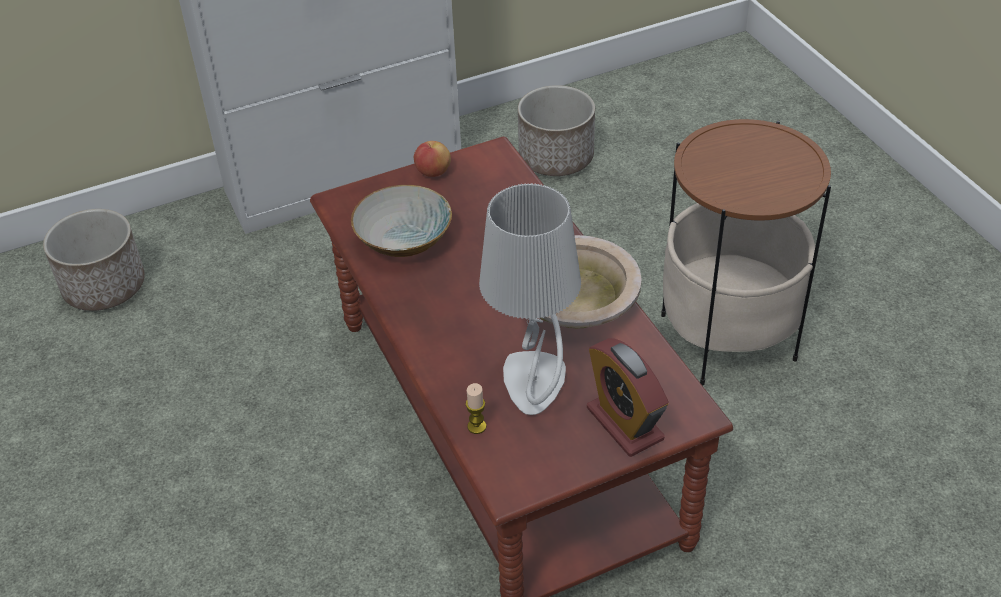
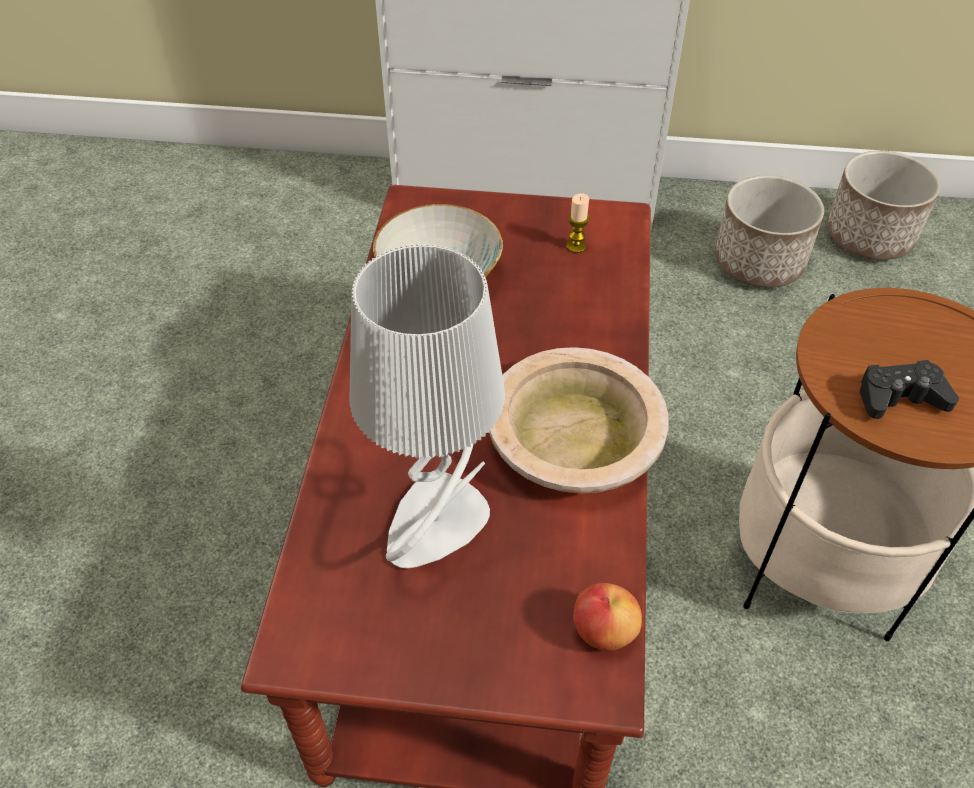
camera: 30 degrees right, 5 degrees up
(105, 286) = (241, 209): planter -> planter (870, 236)
(433, 172) = (534, 212): apple -> apple (603, 631)
(477, 426) = (325, 544): candle -> candle (576, 246)
(624, 423) = (499, 644): alarm clock -> none
(754, 184) = (900, 397): none -> black game controller

